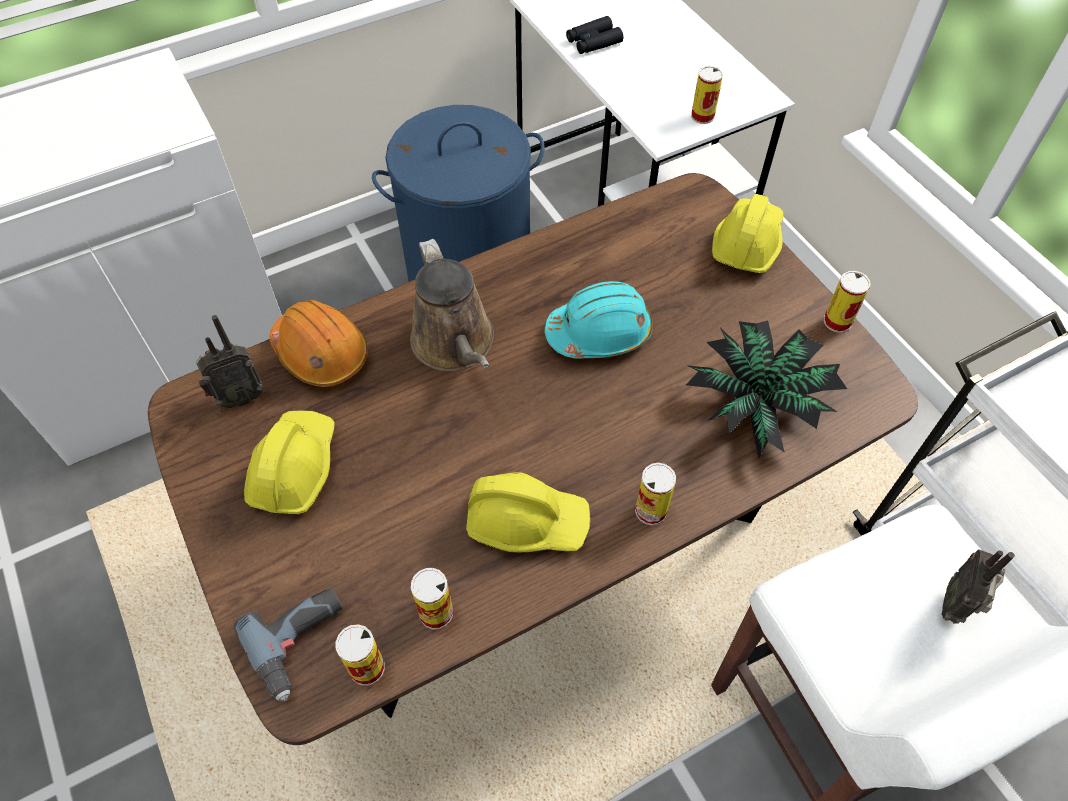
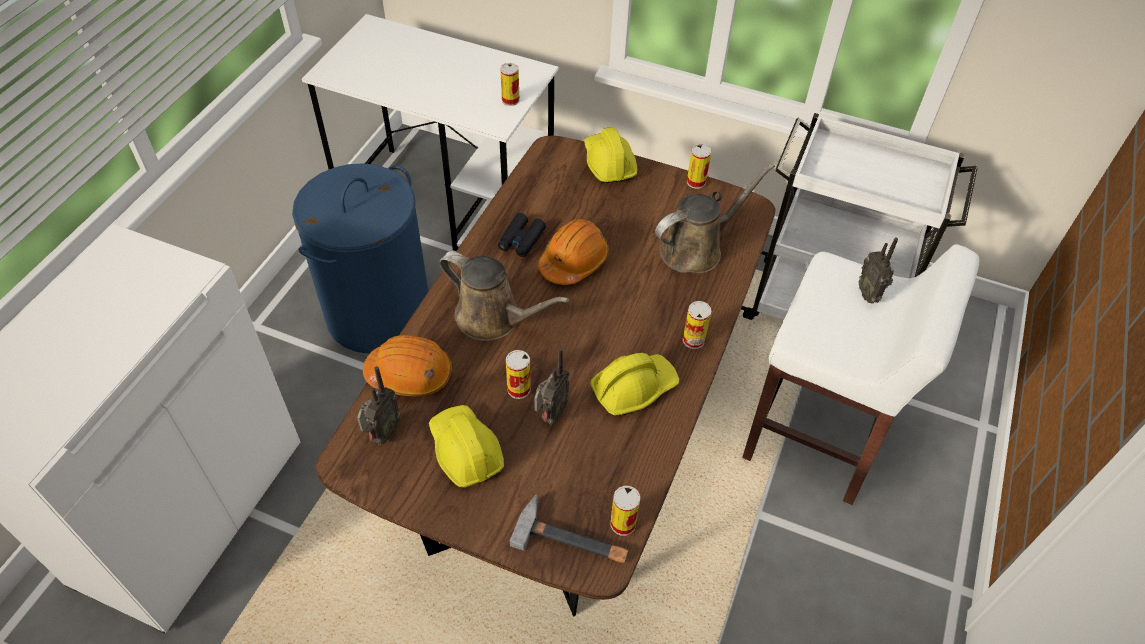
camera: 40 degrees left, 5 degrees down
(302, 643) = (572, 538): power drill -> hammer
(410, 489) = (550, 415): none -> radio
(436, 613) = (632, 469): can -> can (519, 389)
(593, 42) = (393, 83): black binoculars -> black binoculars (521, 240)
(599, 333) = (574, 261): turquoise hard hat -> orange hard hat
(759, 403) = (696, 249): potted plant -> brown watering can

